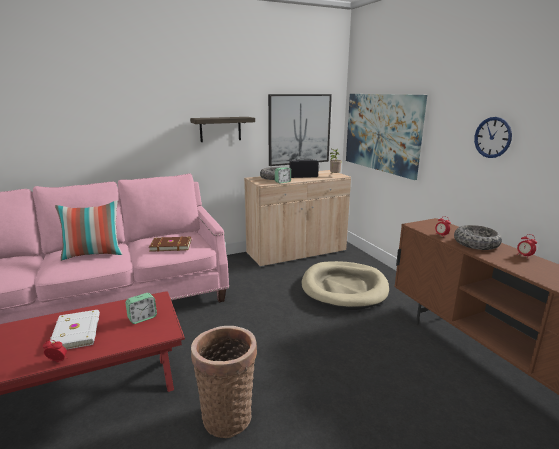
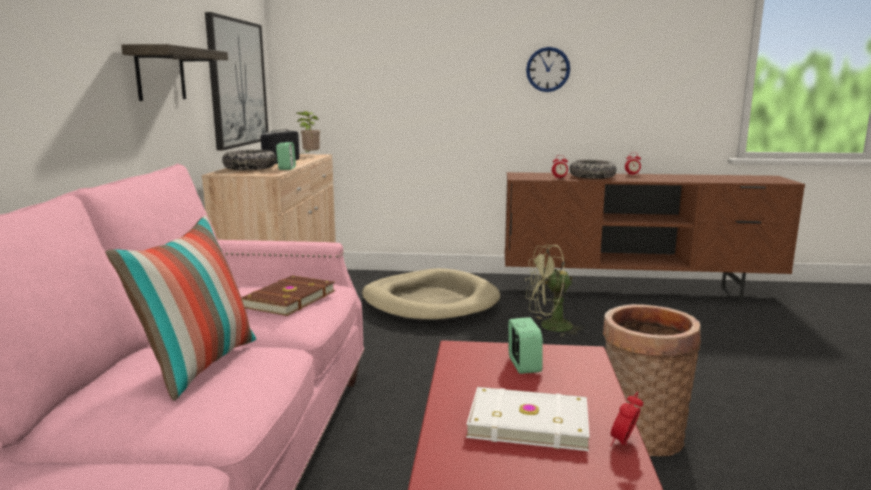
camera: 60 degrees left, 5 degrees down
(360, 340) = (549, 327): none -> green fan
(381, 132) = (366, 82): picture -> none

